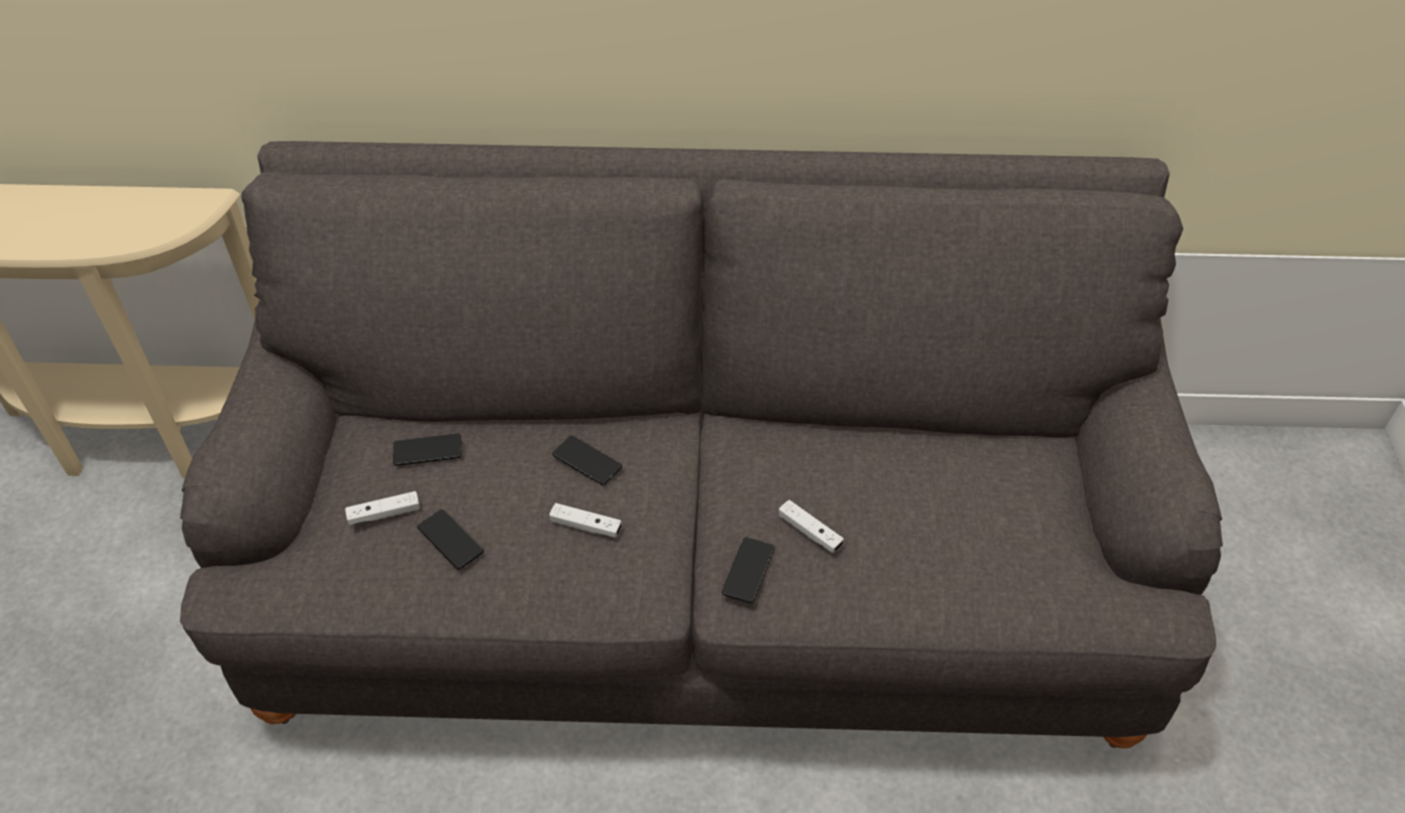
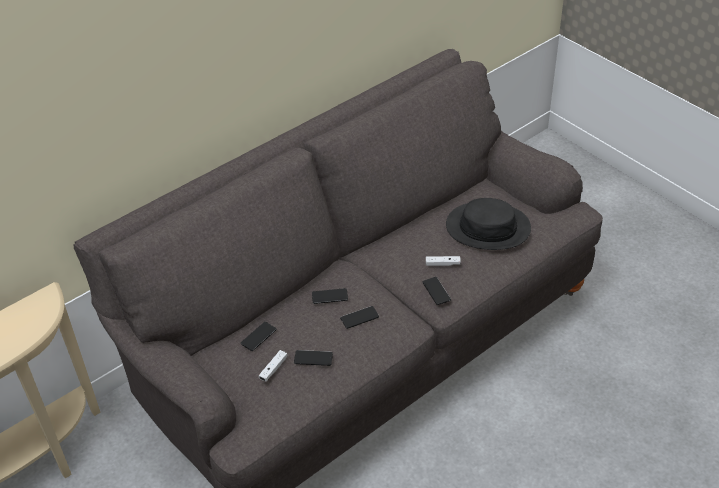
camera: 40 degrees left, 5 degrees down
(586, 526) = (359, 317): white game controller -> phone
(956, 522) = (488, 227): none -> black hat

